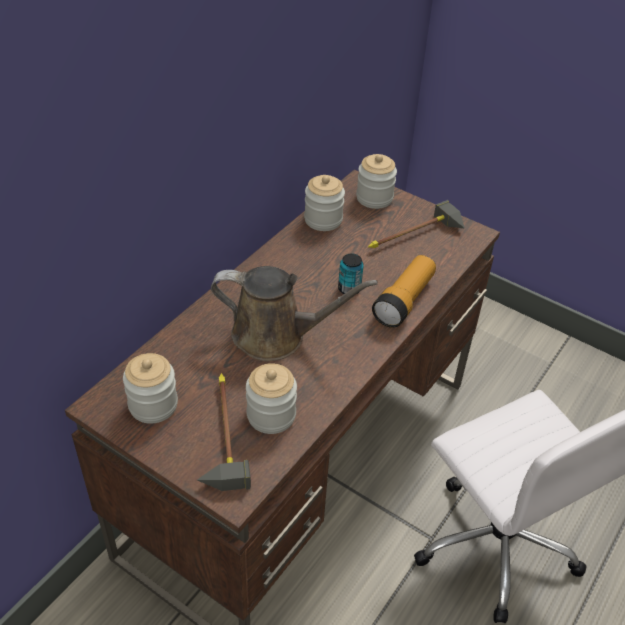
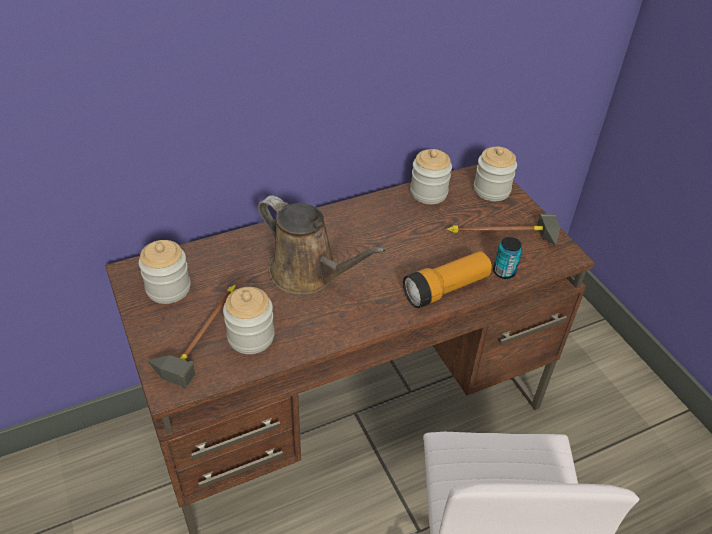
camera: 30 degrees right, 0 degrees up
(349, 289) = (404, 259): can -> can (504, 272)

